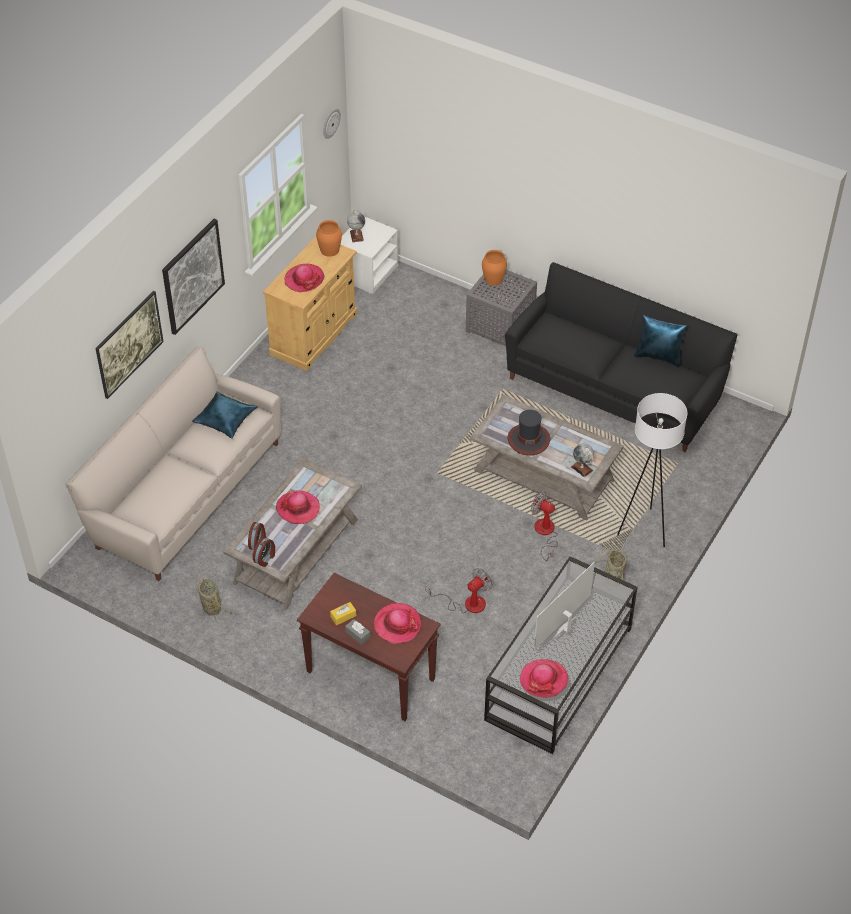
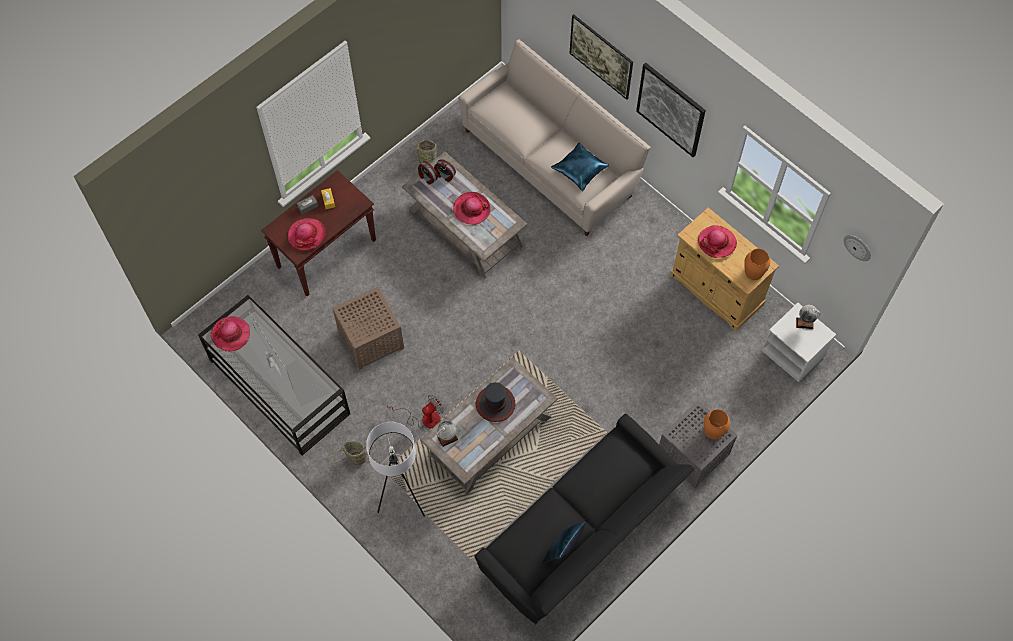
camera: 105 degrees right, 15 degrees up
(467, 603) = (371, 338): fan -> brown side table

